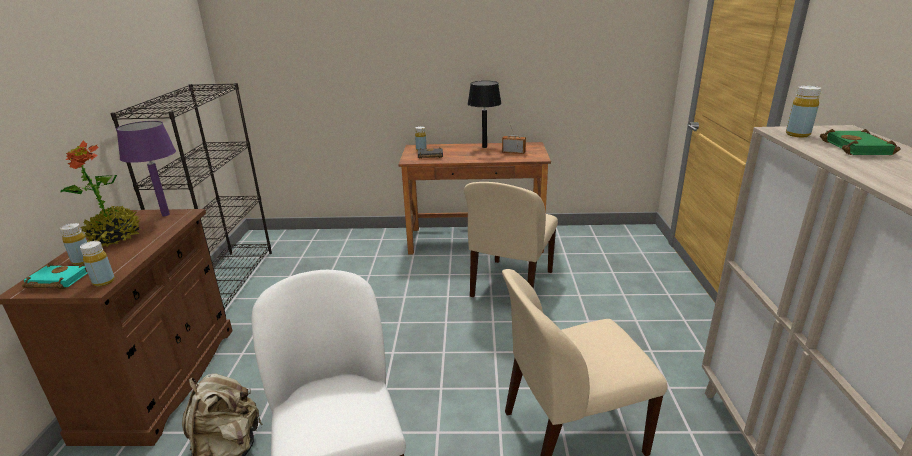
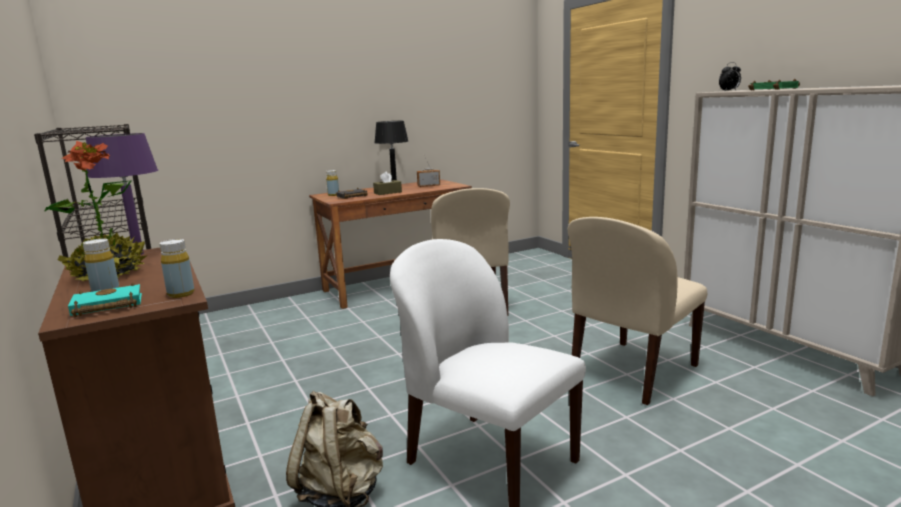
camera: 30 degrees left, 10 degrees down
(465, 156) = (388, 192): none -> brown tissue box
(797, 134) = (729, 91): yellow bottle -> alarm clock

